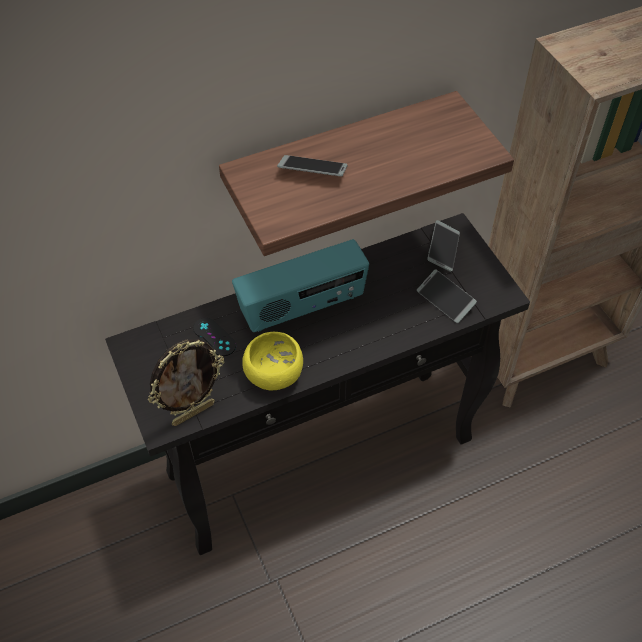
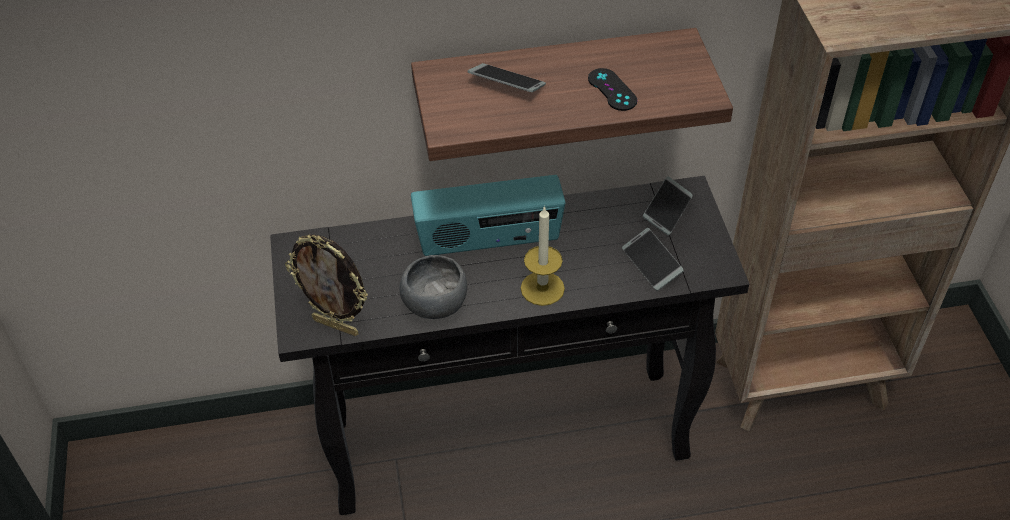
camera: 15 degrees right, 5 degrees down
(193, 413) = (336, 326): picture frame -> picture frame turned 45 degrees clockwise
(214, 337) = (384, 254): black game controller -> black game controller (612, 90)
(275, 375) = (436, 305): yellow bowl -> grey bowl
(361, 340) = (542, 288): none -> candle

